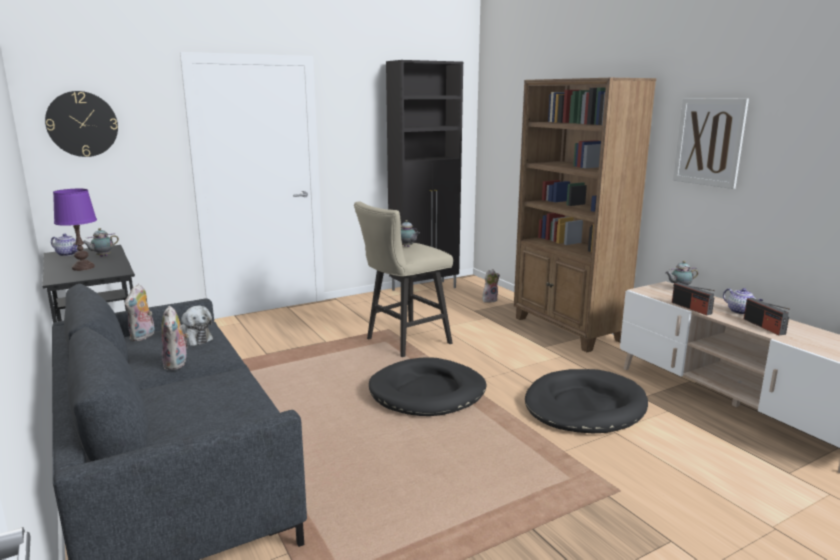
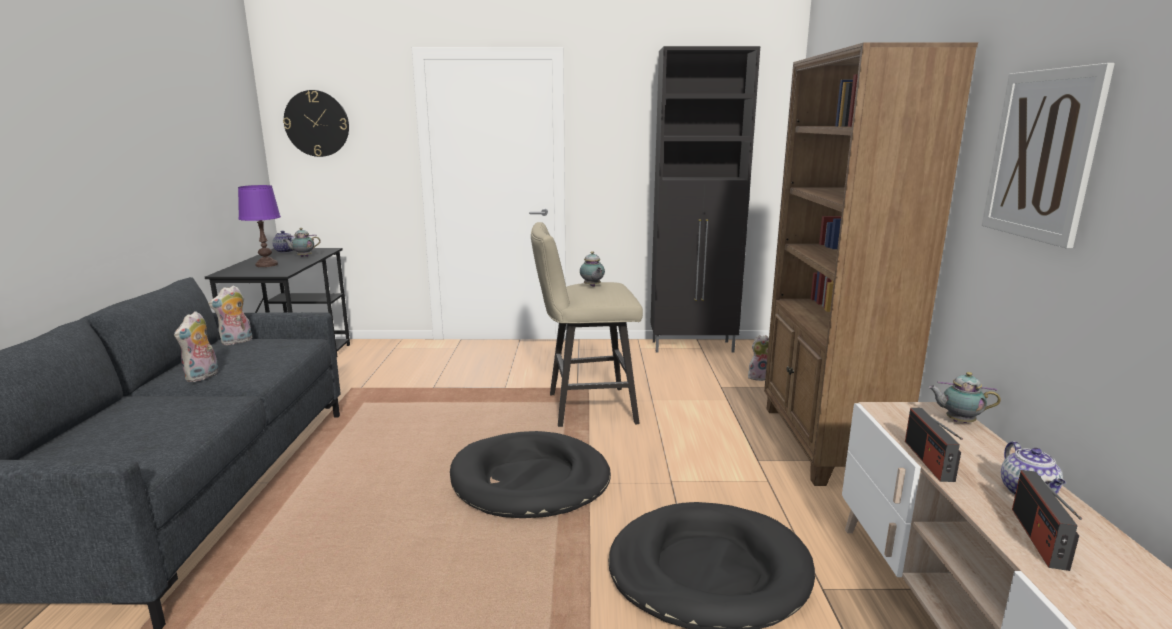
camera: 30 degrees right, 0 degrees up
(192, 338) = (264, 353): plush toy -> none

